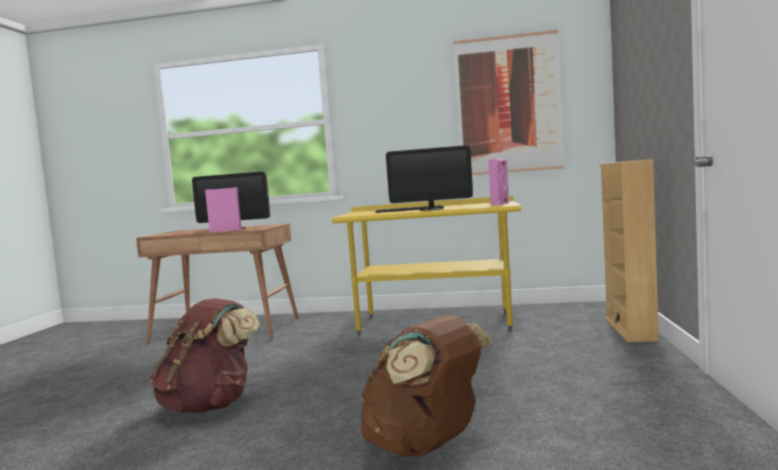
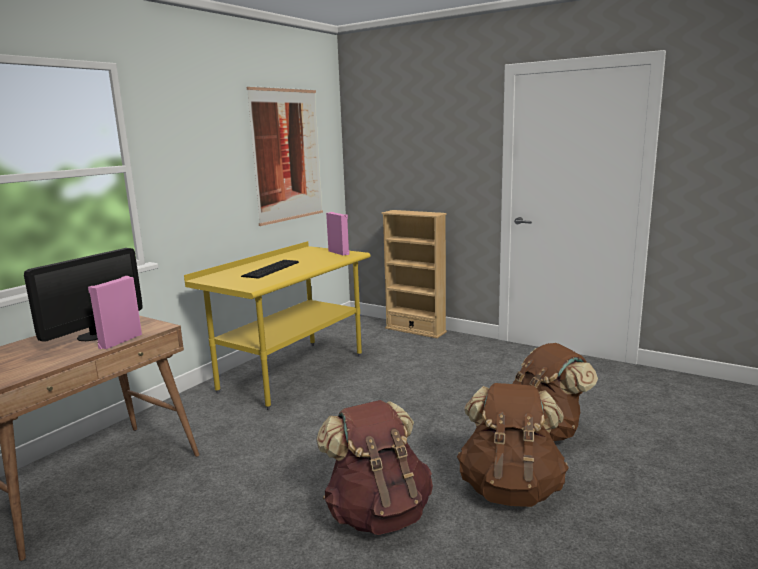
camera: 65 degrees left, 10 degrees up
(271, 451) = (511, 489): none -> brown backpack
(431, 209) = (309, 267): monitor -> none

